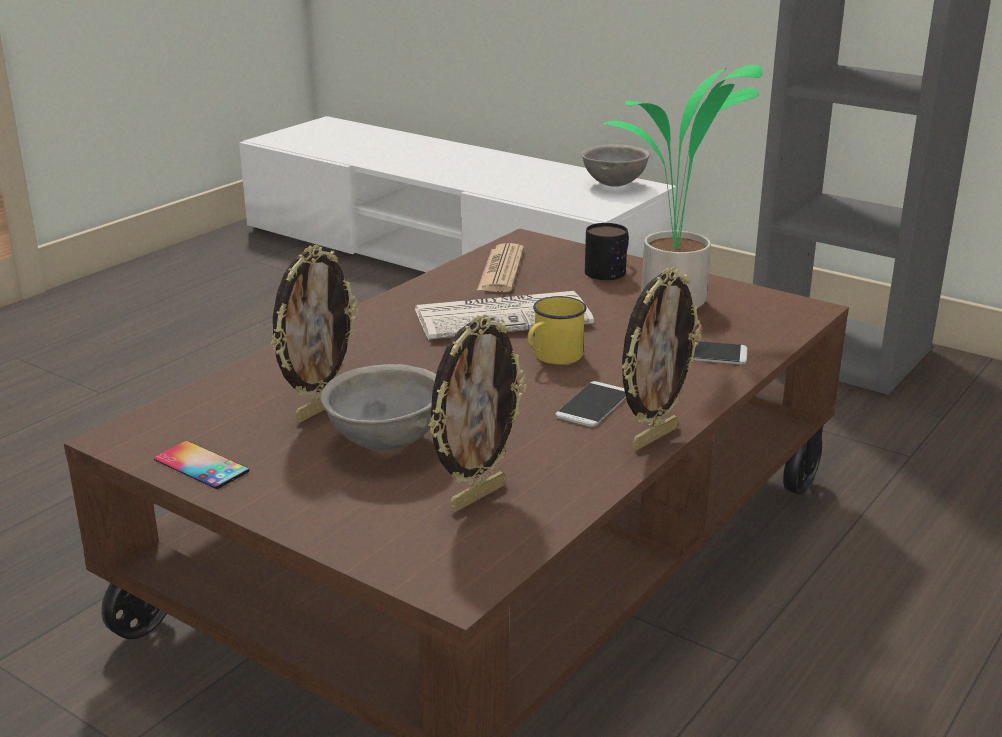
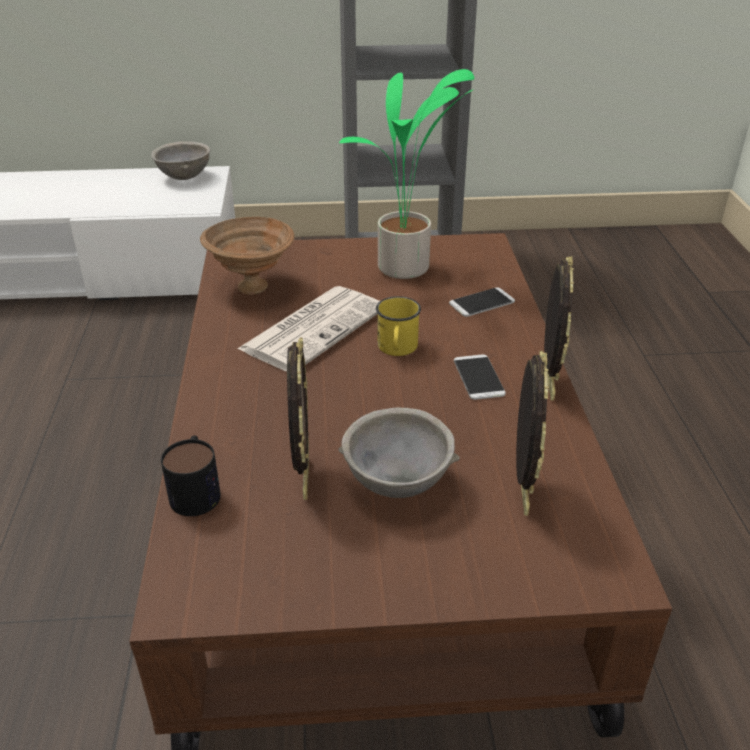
camera: 40 degrees left, 10 degrees up
(201, 465) = (291, 587): phone -> none
(501, 270) = (251, 286): newspaper -> brown bowl
(610, 269) = (326, 257): mug -> mug (196, 489)

